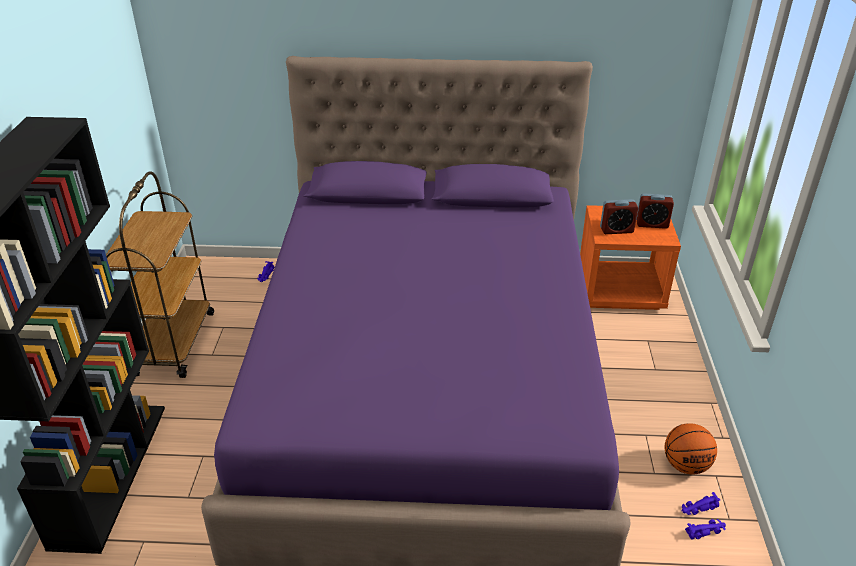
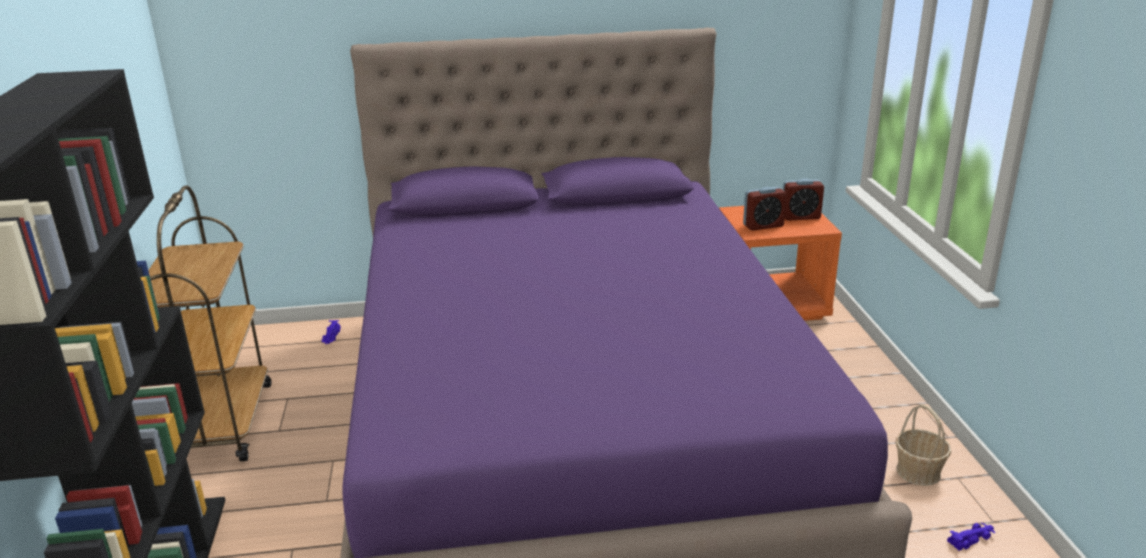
camera: 10 degrees left, 10 degrees down
(685, 465) = (918, 471): basketball -> basket
(698, 508) = (952, 515): purple toy car -> none

